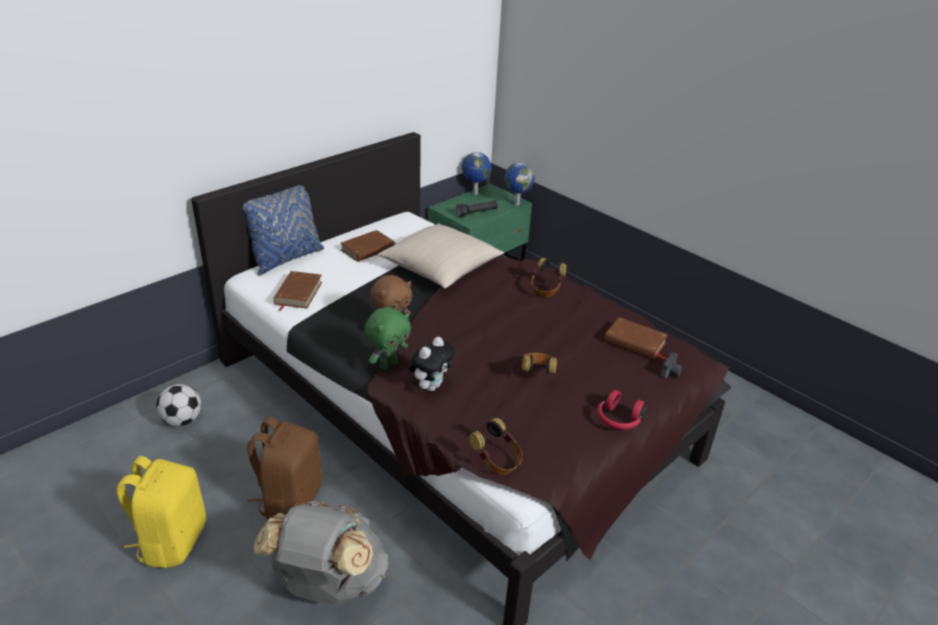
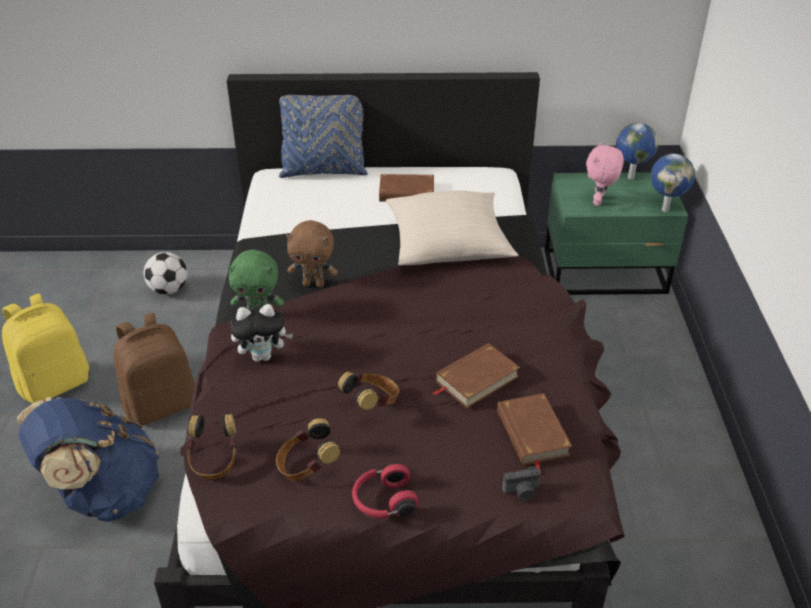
camera: 45 degrees right, 5 degrees up
(298, 293) = (287, 209): brown book -> brown book (476, 379)
(328, 584) = (103, 493): grey backpack -> blue backpack
(477, 213) = (599, 201): black flashlight -> pink plush toy
(546, 289) = (518, 320): headphones -> headphones (307, 467)

